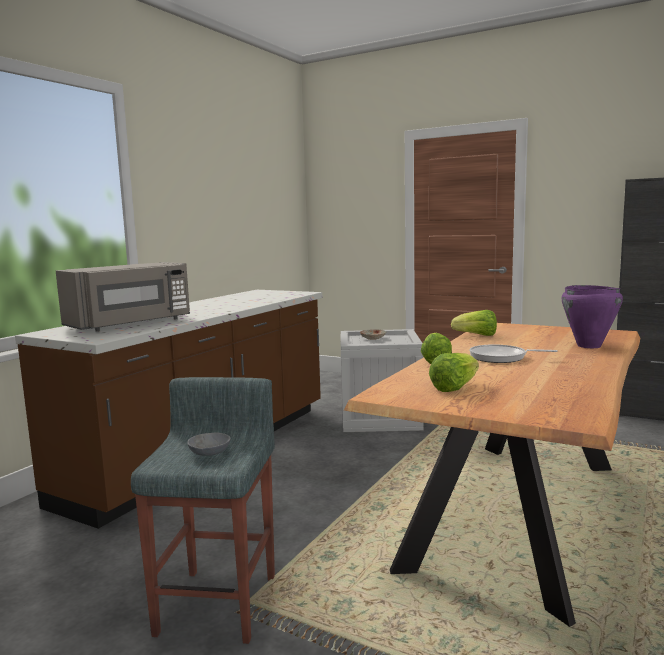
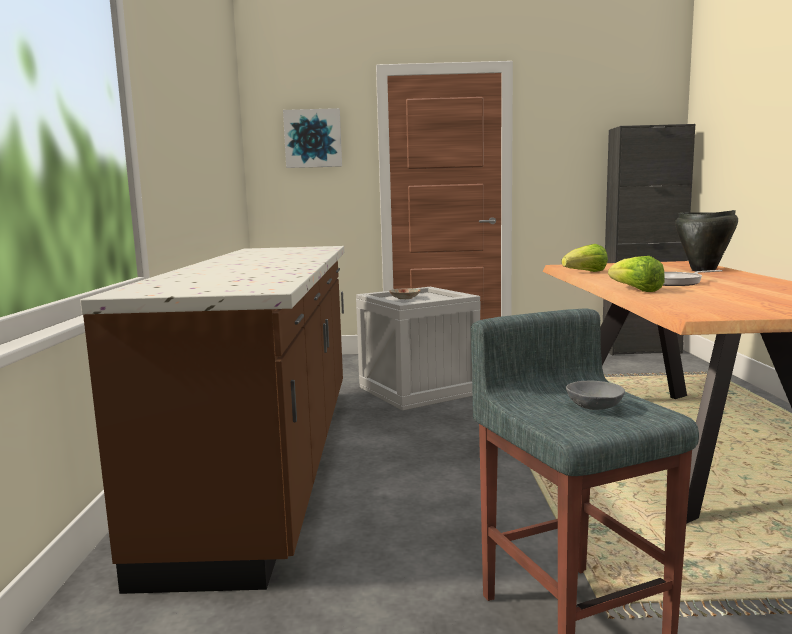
camera: 30 degrees left, 0 degrees up
(131, 324) = (234, 276): grey microwave -> none
(354, 195) = (313, 138): none -> picture
(454, 387) = (732, 302): lettuce -> none
(589, 346) = (703, 270): purple cooking pot -> black cooking pot

